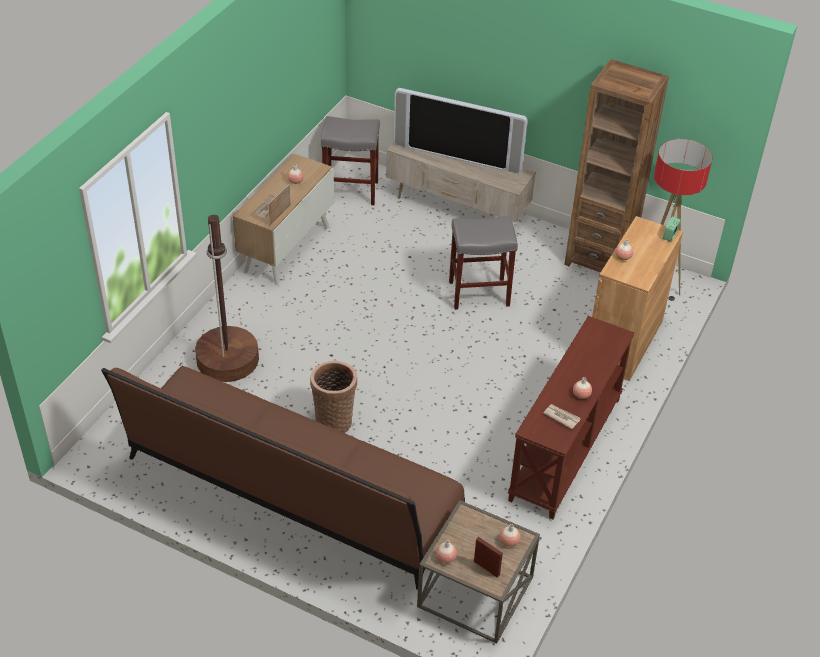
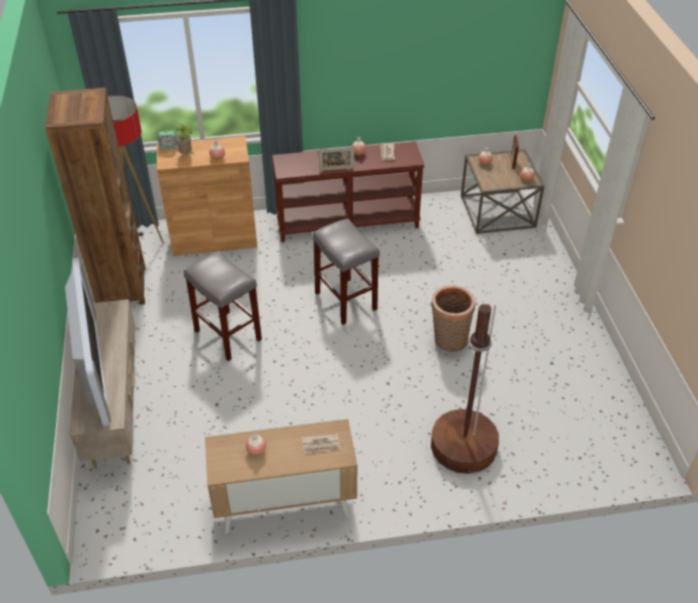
camera: 125 degrees left, 0 degrees up
(280, 215) = (321, 427): picture frame -> picture frame (336, 169)
(290, 492) = (533, 325): brown sofa -> none
(351, 191) = (145, 511): grey stool -> grey stool (345, 300)
(646, 241) = (186, 154): none -> potted plant

